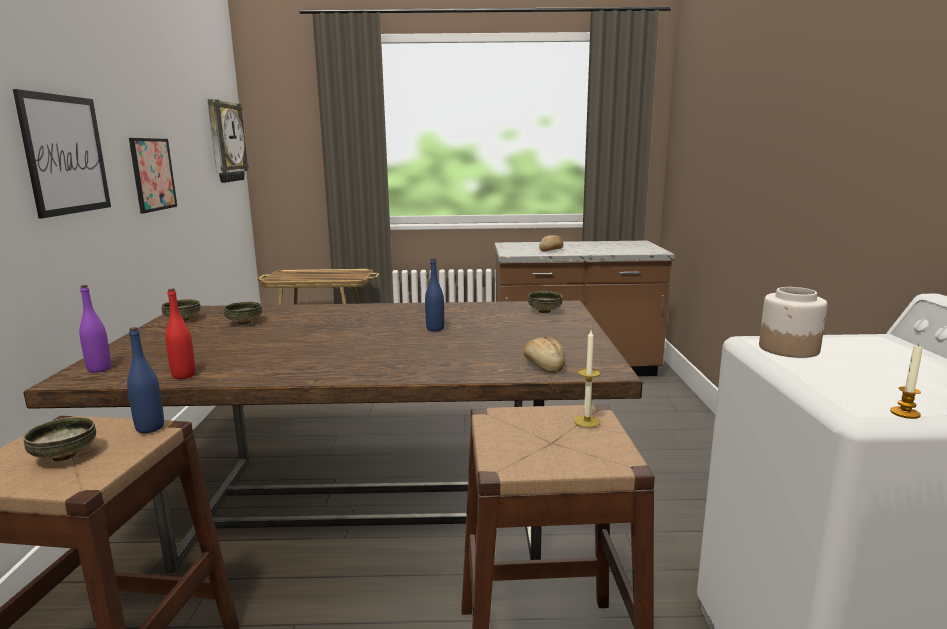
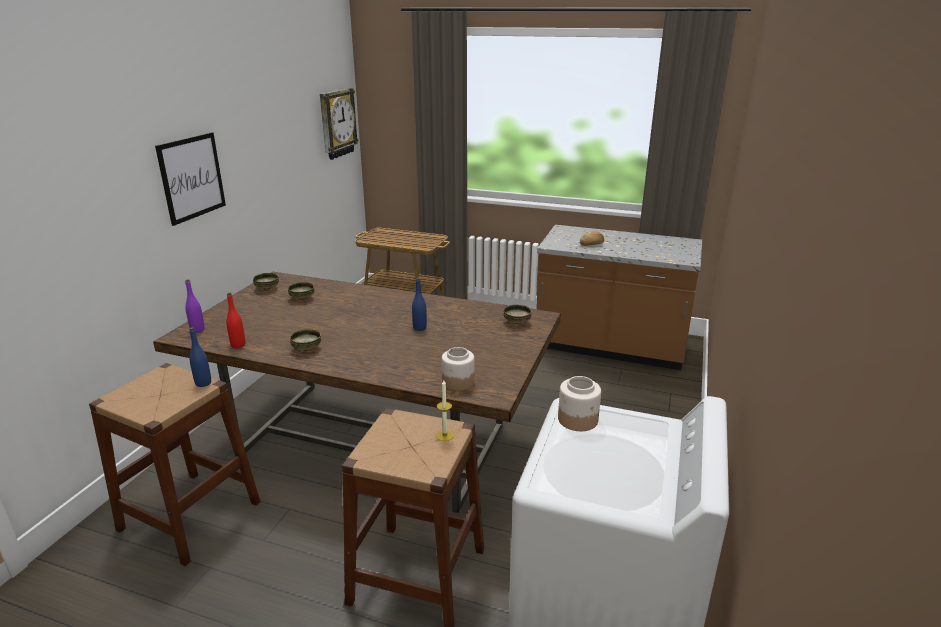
camera: 20 degrees right, 10 degrees up
(64, 456) = (156, 394): bowl -> bowl (306, 348)
(153, 174) = (263, 171): picture -> none
(544, 366) = (457, 382): bread -> jar
(905, 413) = (561, 493): candle -> none

